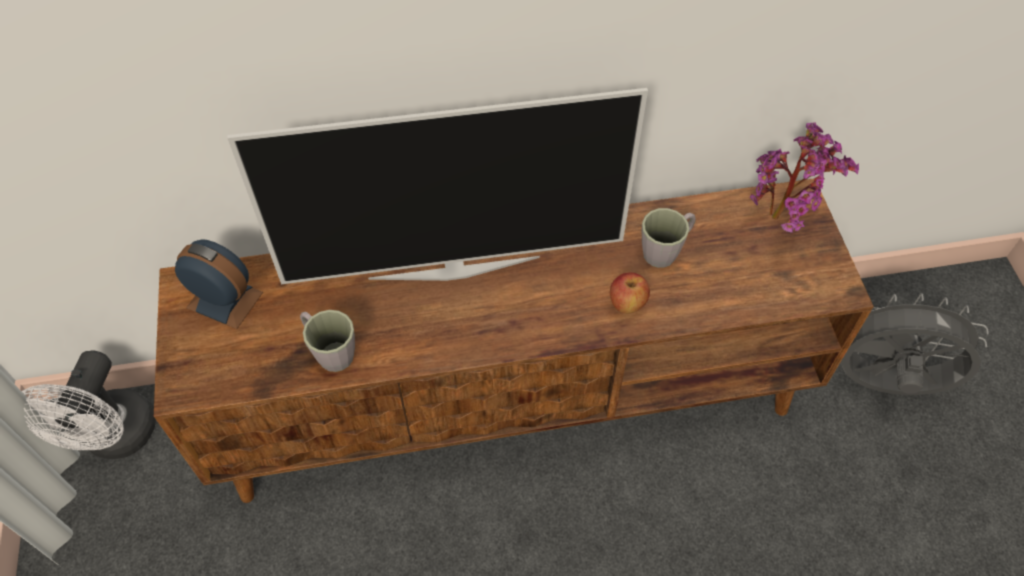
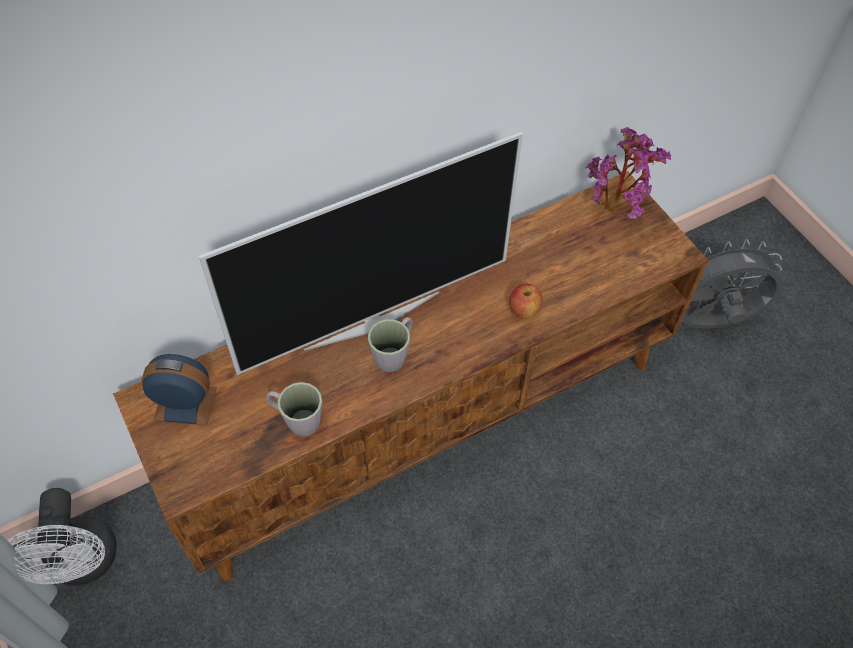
camera: 20 degrees left, 0 degrees up
(666, 250) = (537, 259): grey mug -> grey mug (394, 354)

